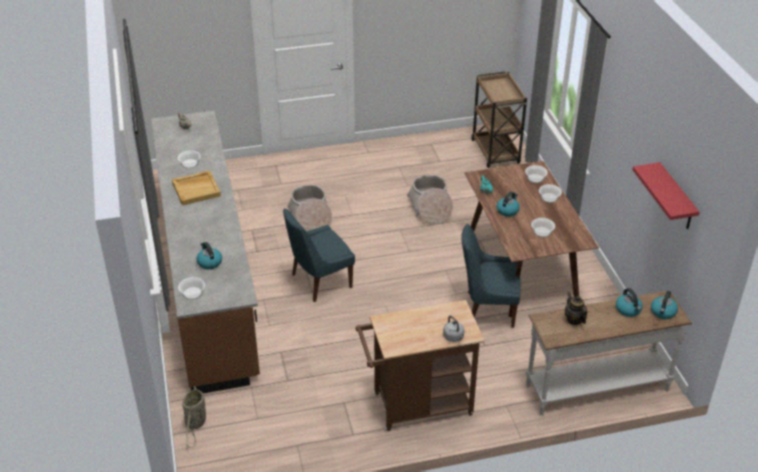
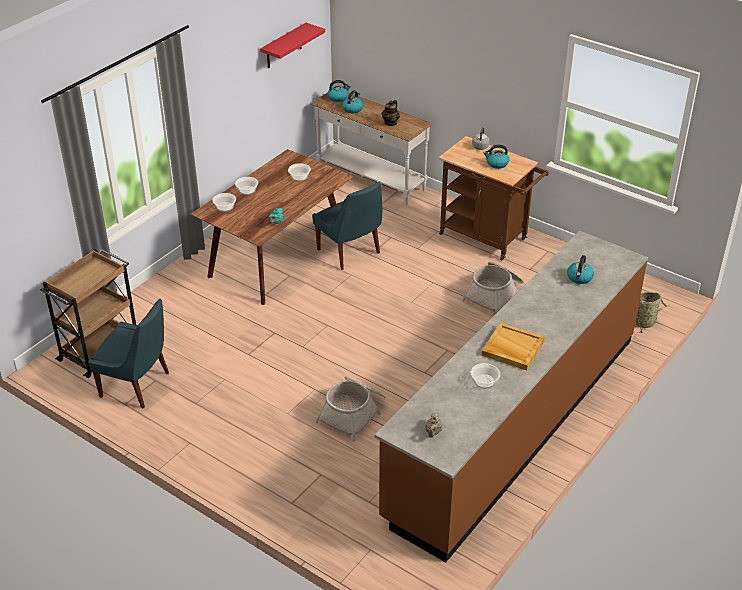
camera: 130 degrees left, 0 degrees up
(193, 293) = (618, 264): bowl -> none
(319, 282) = (430, 353): blue chair -> blue chair (137, 385)
(430, 208) = (247, 345): basket -> basket (494, 294)
(507, 210) = (290, 201): kettle -> kettle (496, 164)

